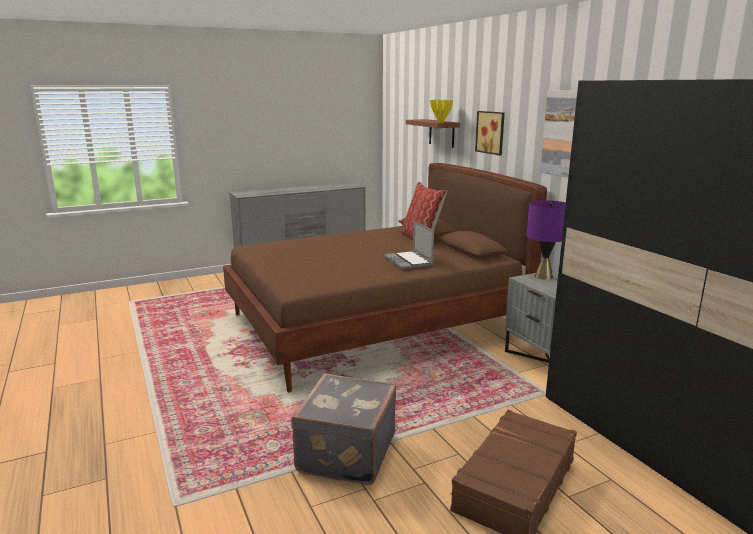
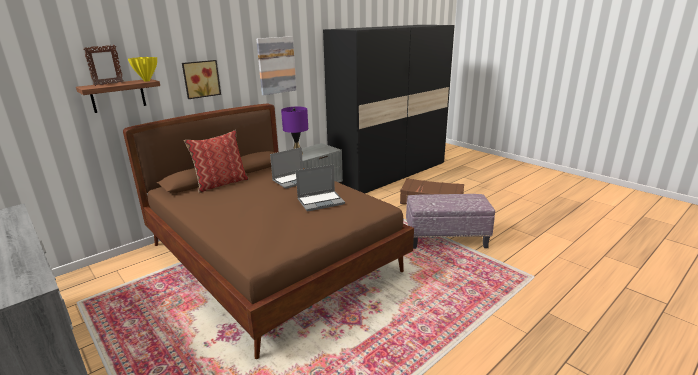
camera: 105 degrees left, 5 degrees up
(334, 267) = (321, 201): none -> laptop
(345, 453) = (446, 239): grey suitcase -> ottoman
(430, 120) = (108, 84): none -> picture frame

